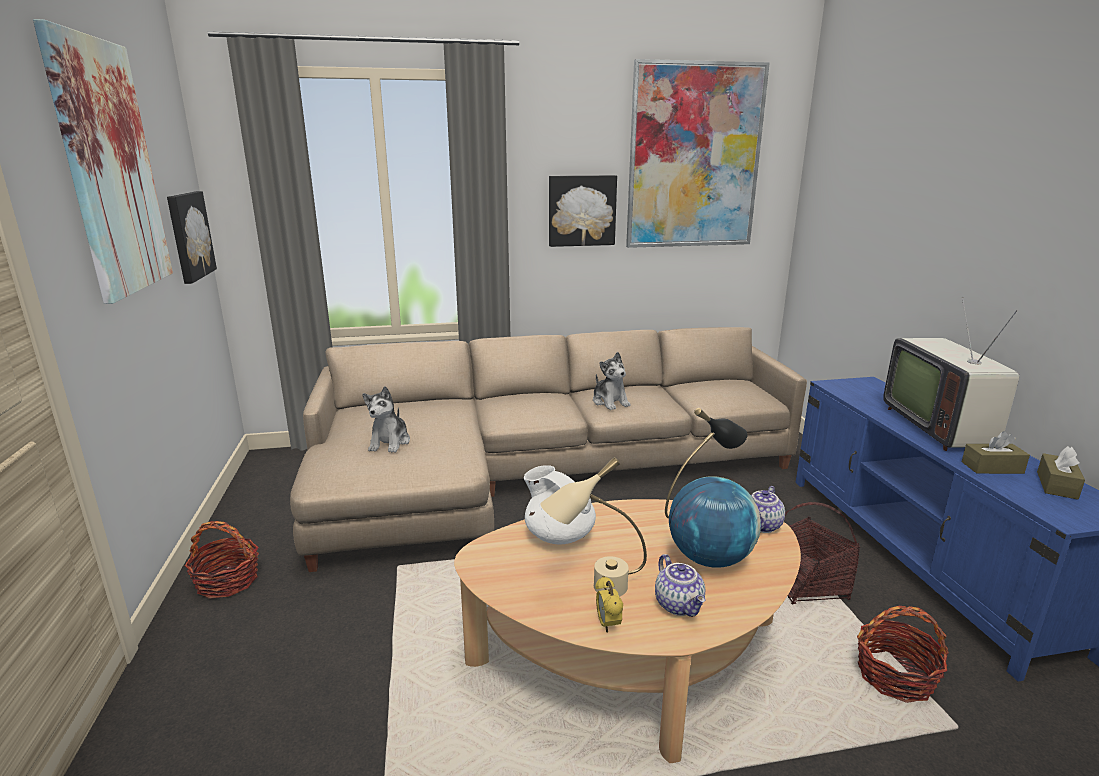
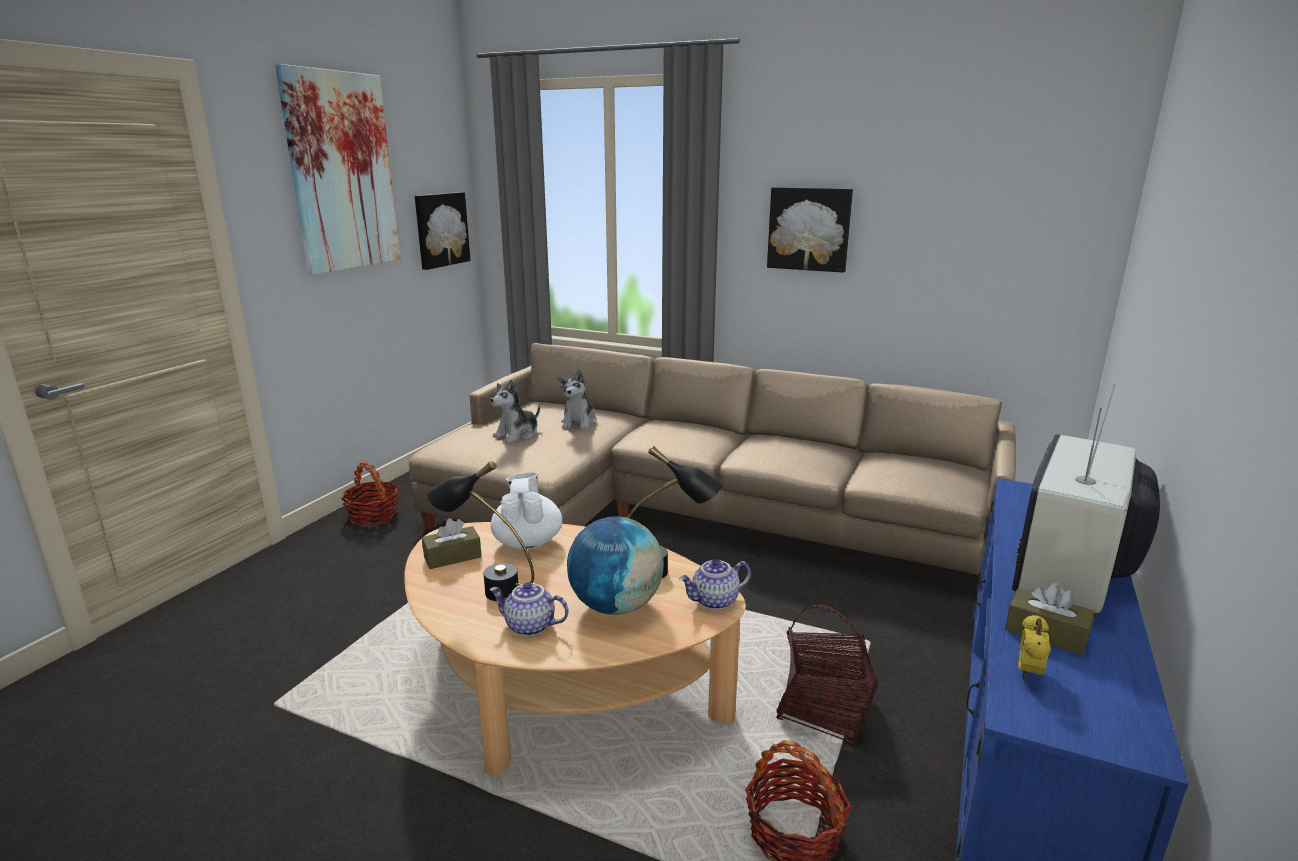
camera: 35 degrees right, 0 degrees up
(594, 589) = (487, 589): beige table lamp -> black table lamp
(607, 624) = (455, 615): alarm clock -> alarm clock (1028, 673)
(610, 402) = (762, 450): plush toy -> plush toy (579, 423)
(680, 605) = (529, 627): teapot -> teapot turned 90 degrees clockwise
(694, 157) = (963, 168): picture -> none
(1056, 485) = (1104, 683): brown tissue box -> brown tissue box (452, 557)

